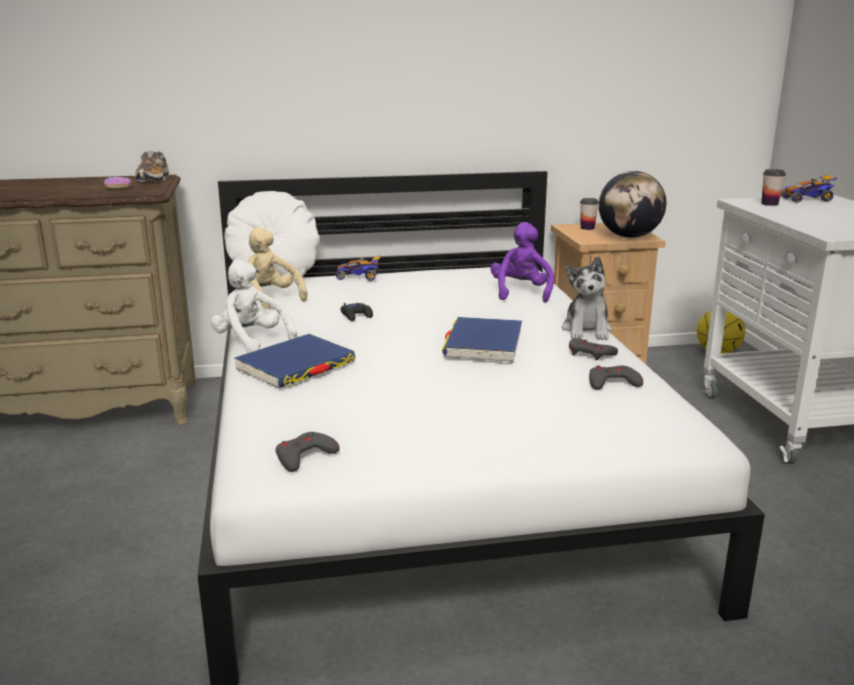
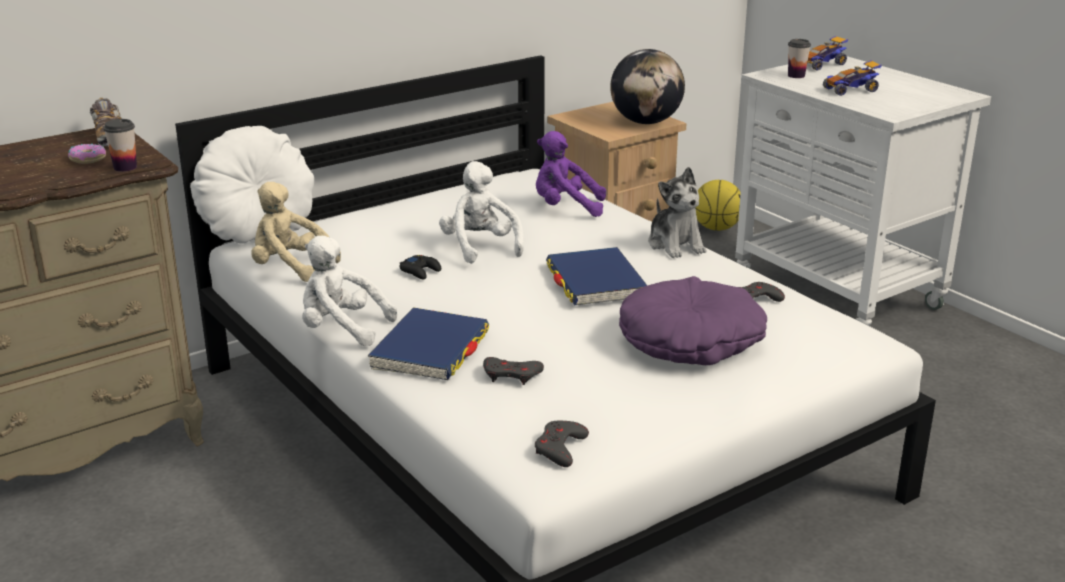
camera: 25 degrees left, 5 degrees up
(359, 277) = (364, 217): toy car -> toy car (851, 90)
(420, 307) = (480, 247): none -> white plush toy
(515, 400) = (687, 340): none -> purple pillow
(521, 293) = (566, 208): purple plush toy -> purple plush toy turned 60 degrees counterclockwise
(587, 228) = (591, 116): cup -> cup (125, 167)
(590, 353) = (705, 272): grey game controller -> grey game controller (512, 375)

